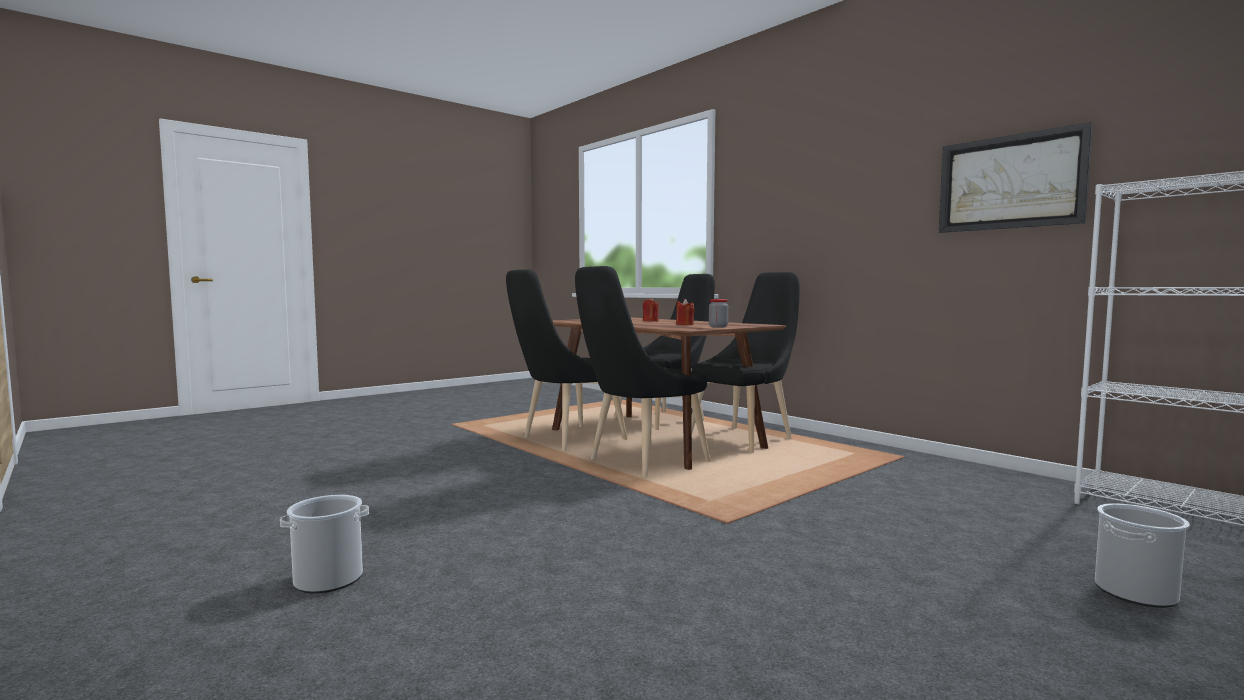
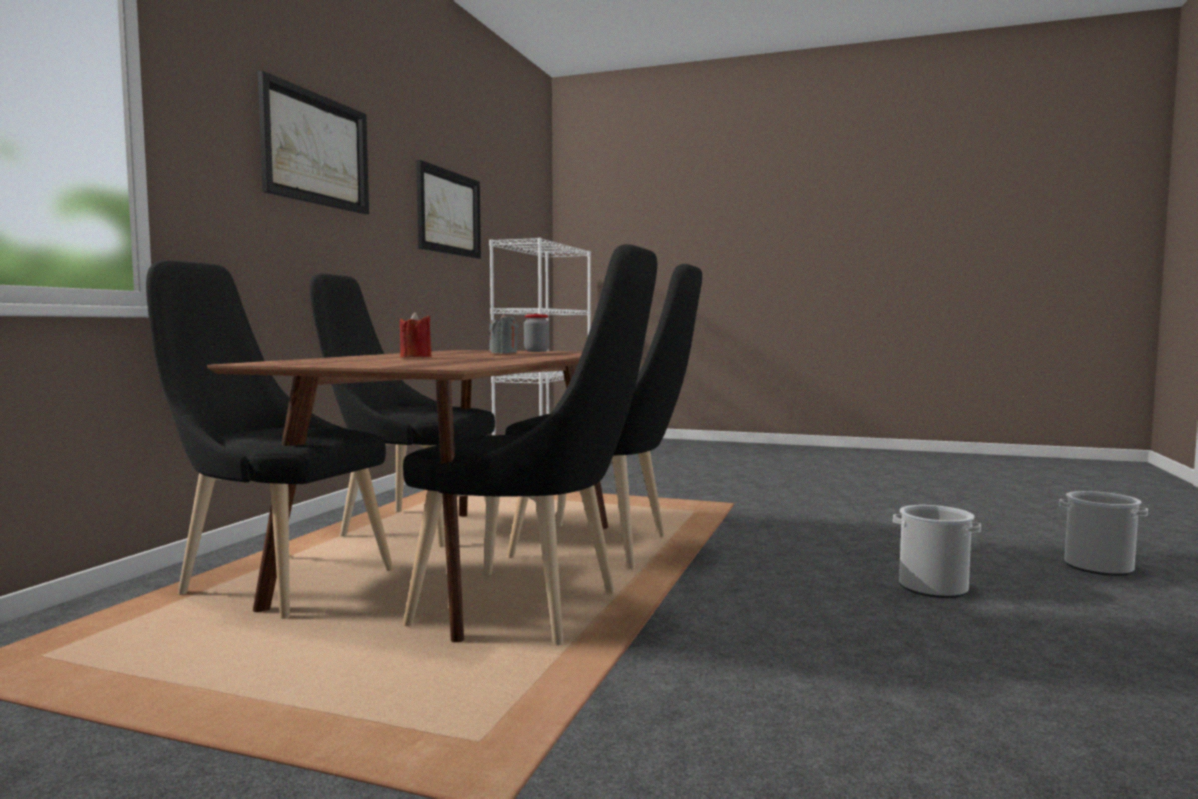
camera: 120 degrees left, 0 degrees up
(684, 324) = (503, 353): red candle -> grey candle
(815, 186) = (316, 150): none -> picture
(1135, 592) = (684, 457): bucket -> bucket (933, 588)

